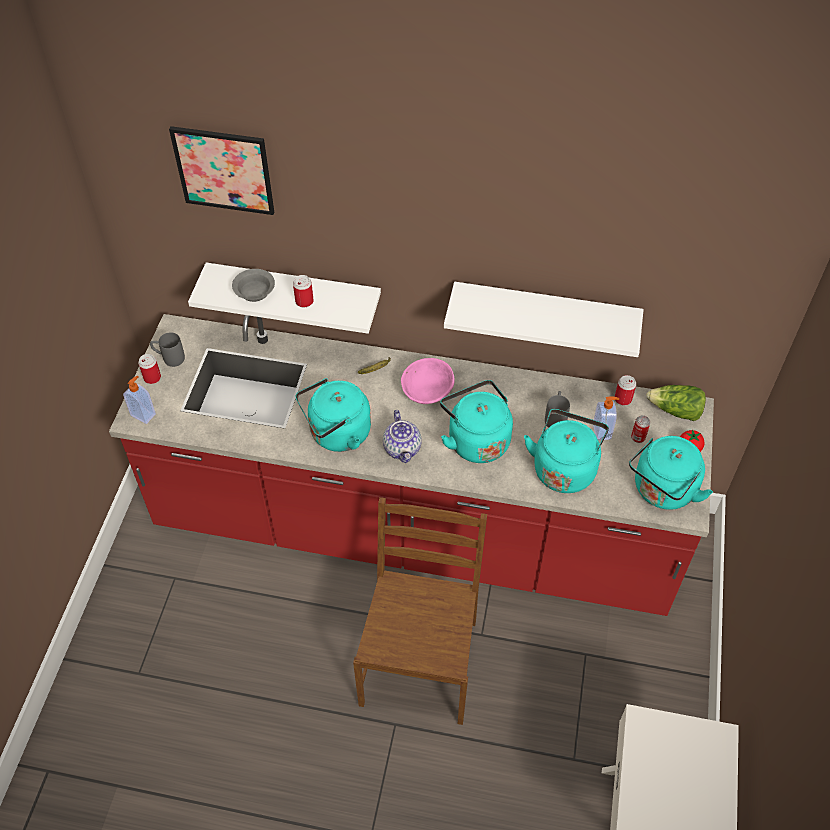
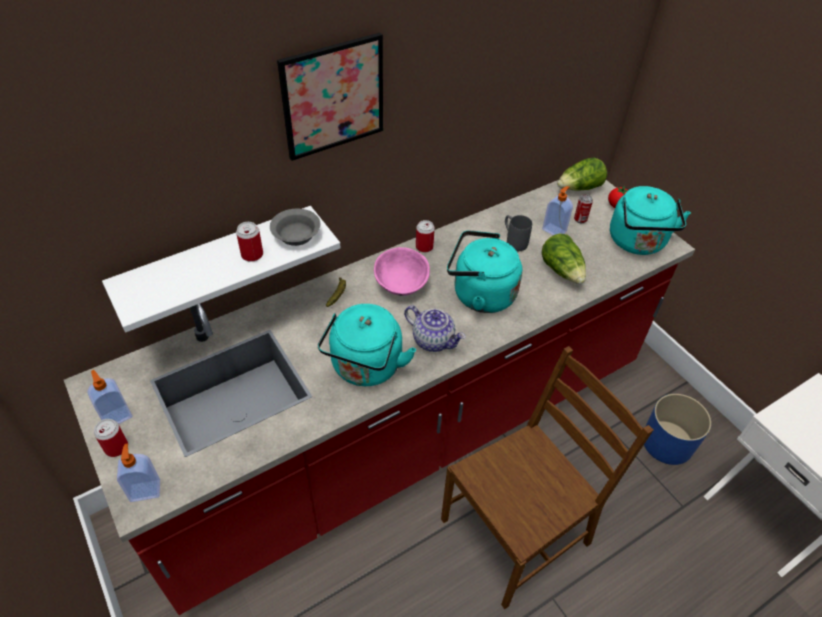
camera: 45 degrees left, 5 degrees down
(169, 358) = (116, 416): grey mug -> soap dispenser
(224, 170) = (102, 130): picture -> picture (333, 97)
(255, 291) = (190, 275): grey bowl -> grey bowl (296, 235)
(420, 661) = (516, 531): brown chair -> brown chair turned 90 degrees clockwise
(544, 315) = (462, 154): white shelf -> none
(564, 467) = (562, 270): turquoise kettle -> lettuce
(623, 399) = (539, 201): can -> can (424, 247)
(623, 705) = (667, 442): none -> blue planter

